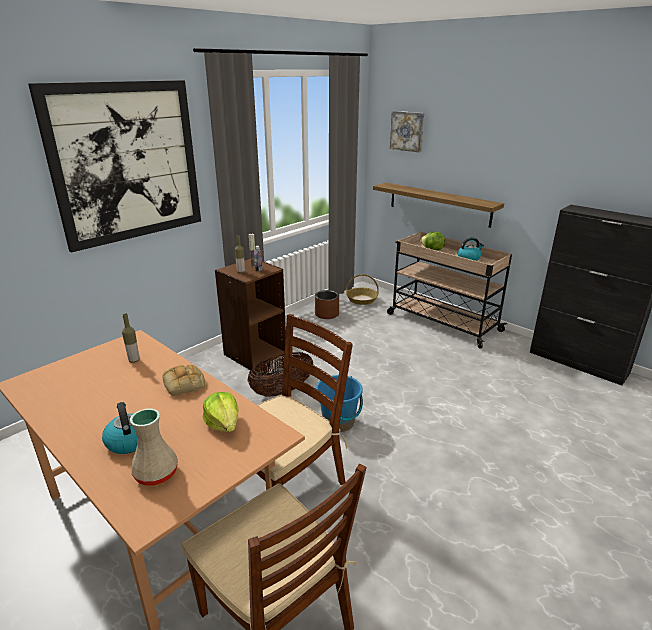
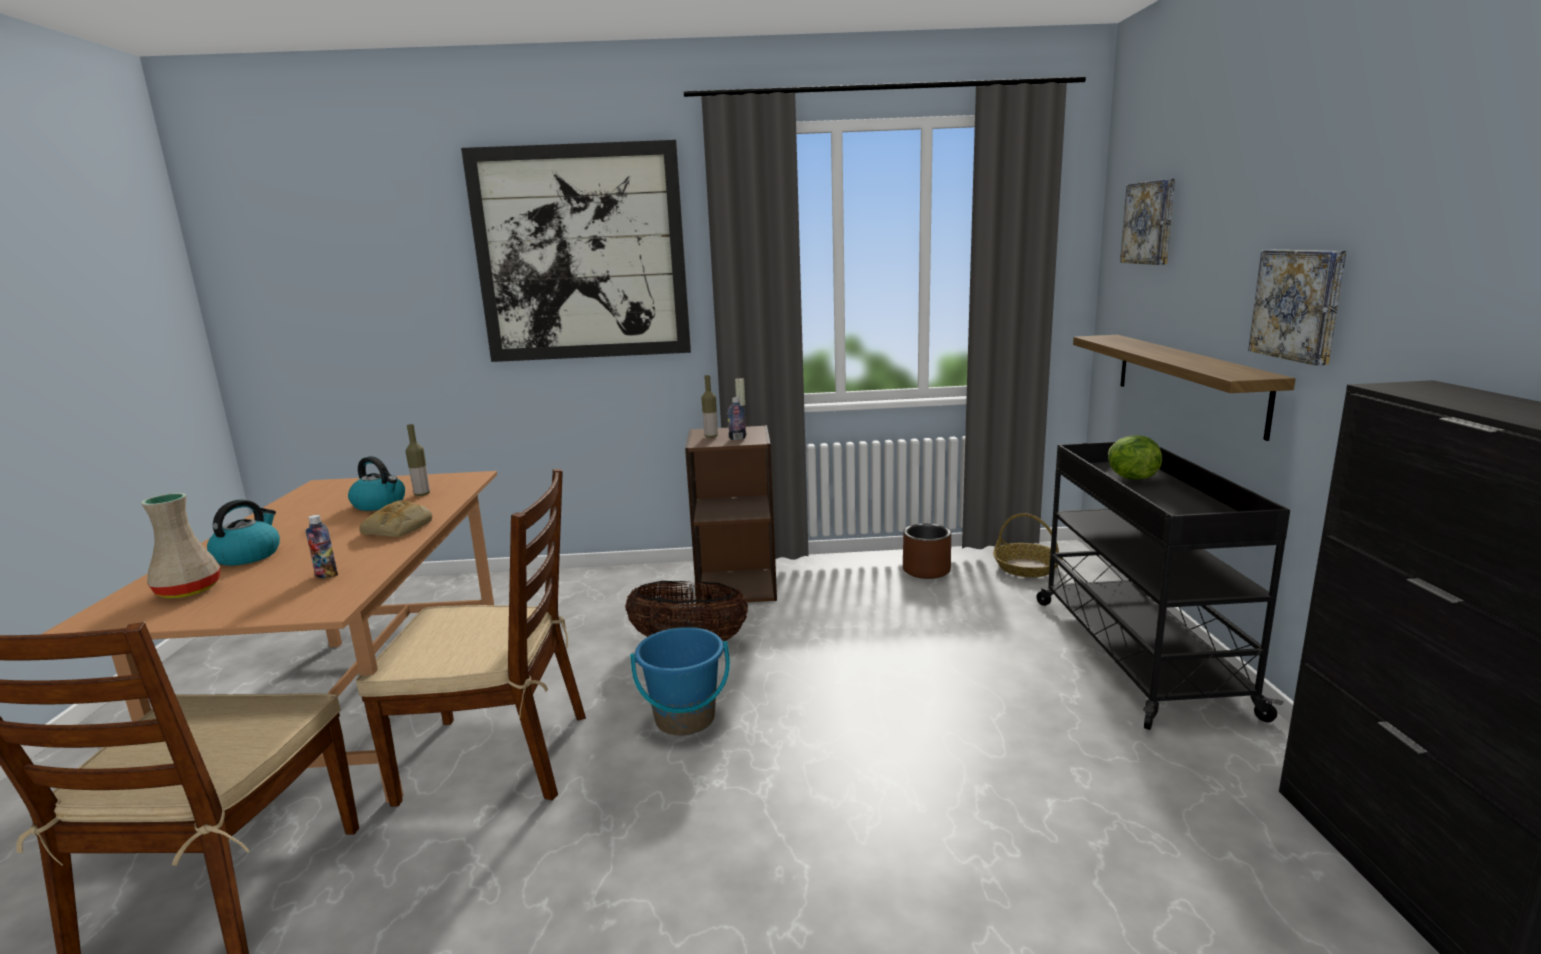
camera: 45 degrees right, 10 degrees down
(223, 424) = (326, 575): lettuce -> bottle
(442, 322) = (1136, 652): beige cart -> black cart
(469, 258) = (1187, 506): kettle -> kettle (380, 504)
(505, 175) = (1299, 304): none -> picture

